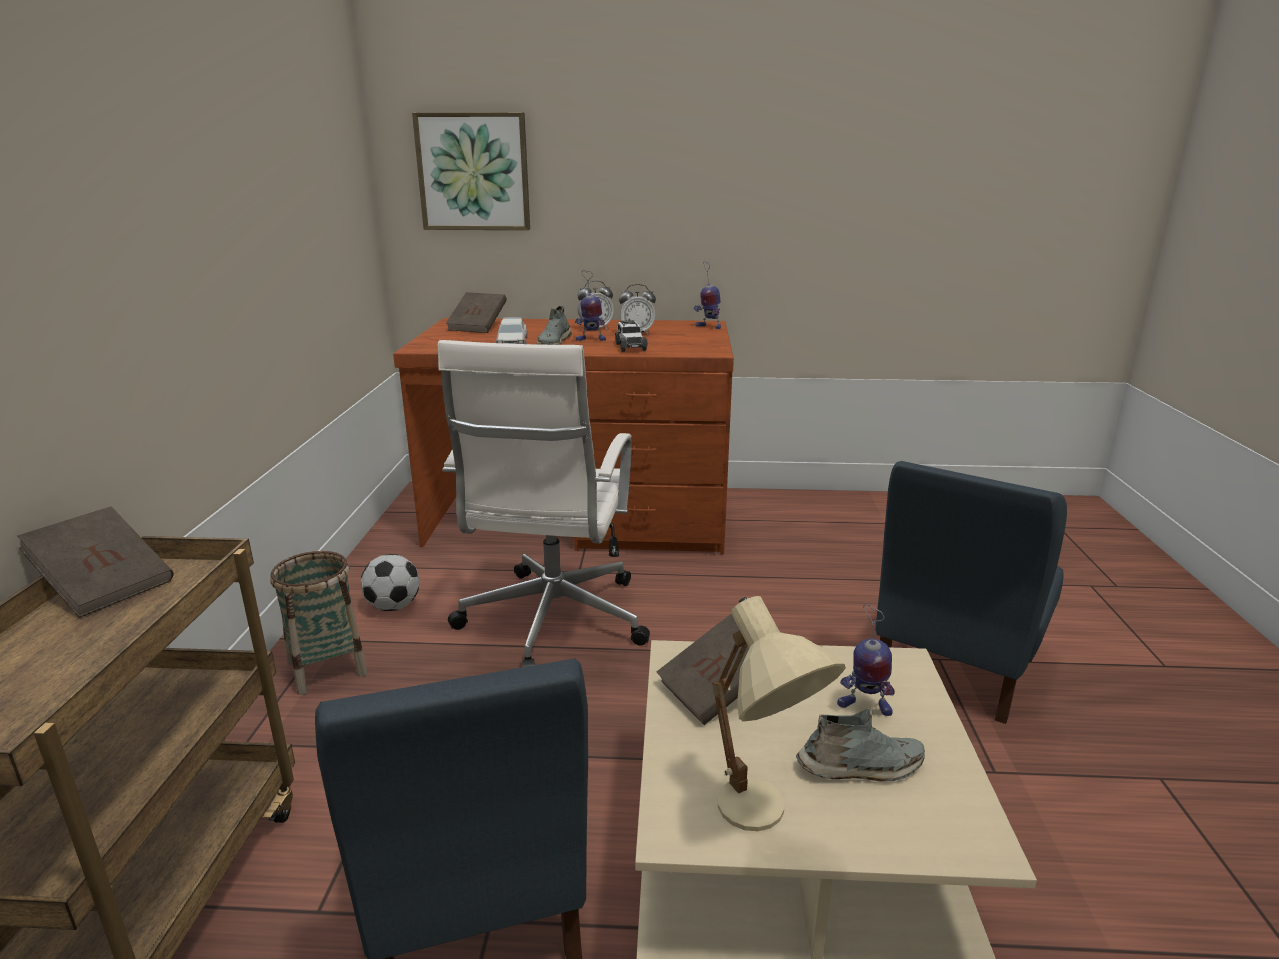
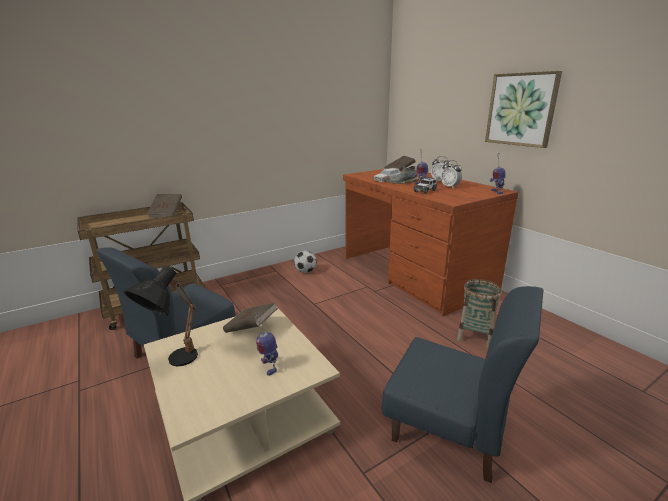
camera: 55 degrees right, 0 degrees up
(327, 668) = (263, 278): basket -> basket (475, 335)
(473, 172) = (420, 99): picture -> picture (521, 109)
(552, 623) = (333, 301): white office chair -> none
(761, 824) = (173, 362): beige table lamp -> black table lamp
(861, 768) = (222, 377): grey shoe -> none
(954, 665) = (449, 429): blue chair -> blue chair turned 150 degrees counterclockwise

